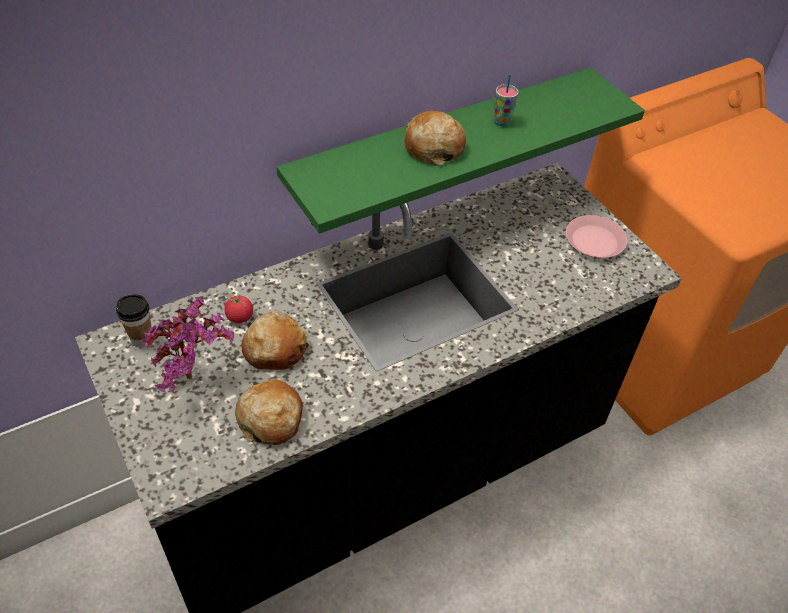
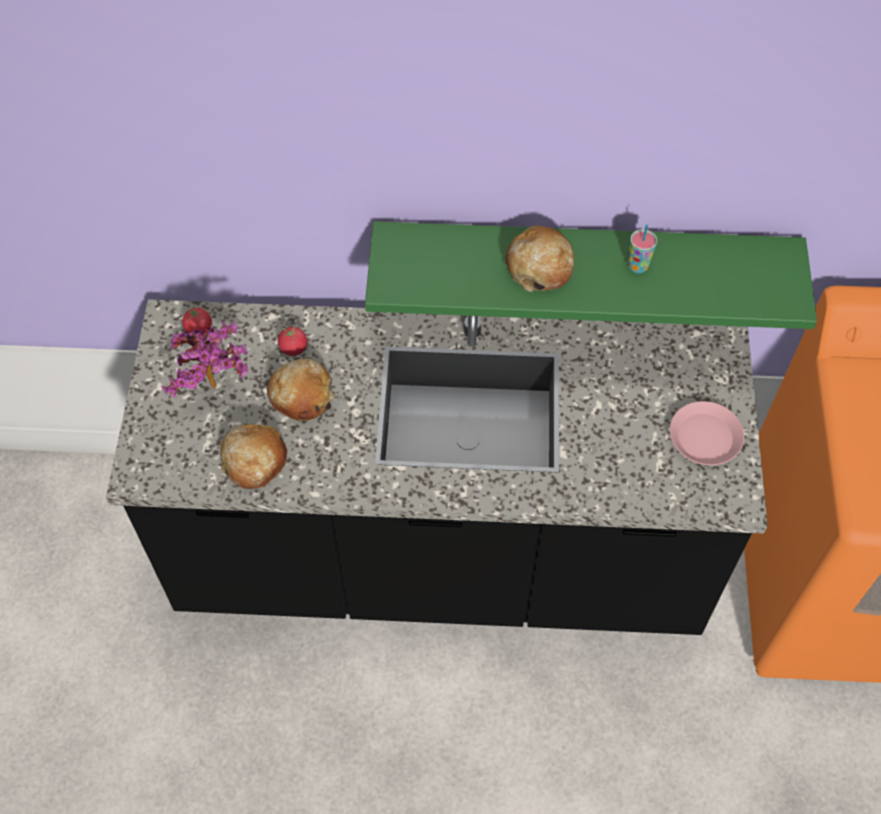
camera: 35 degrees right, 10 degrees up
(142, 339) = (199, 329): cup -> tomato

